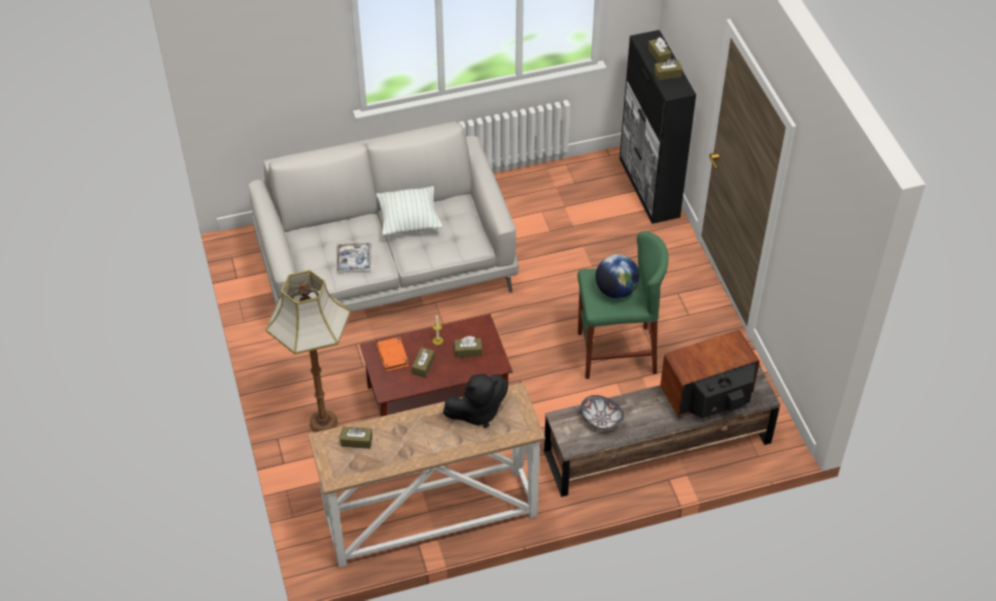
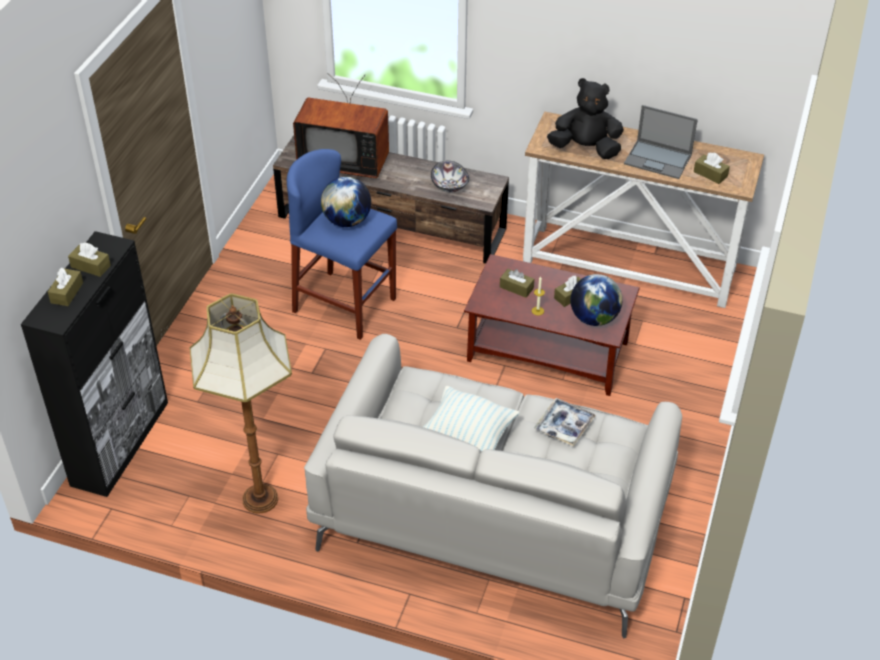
camera: 145 degrees left, 5 degrees down
(323, 421) = (677, 385): floor lamp -> floor lamp (260, 500)
(393, 356) = (594, 318): orange book -> globe
(409, 434) = (658, 159): none -> laptop
(616, 352) = (345, 305): green stool -> blue stool

